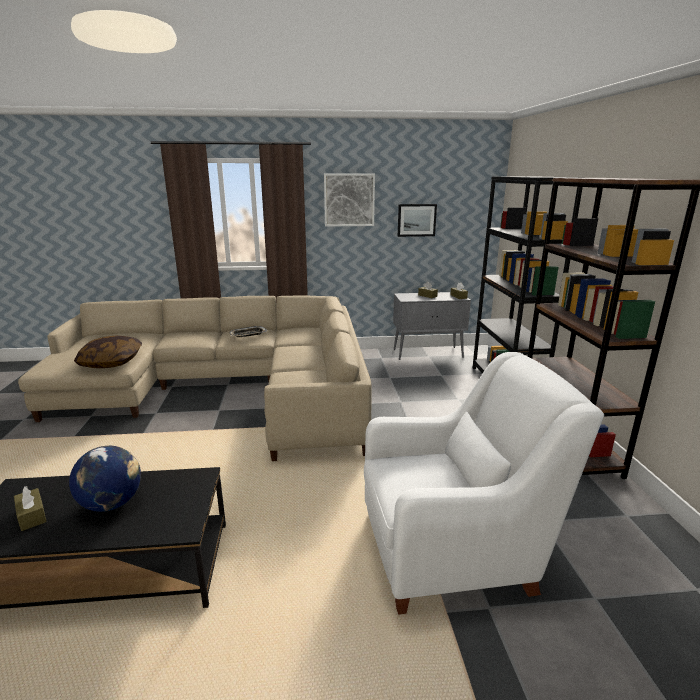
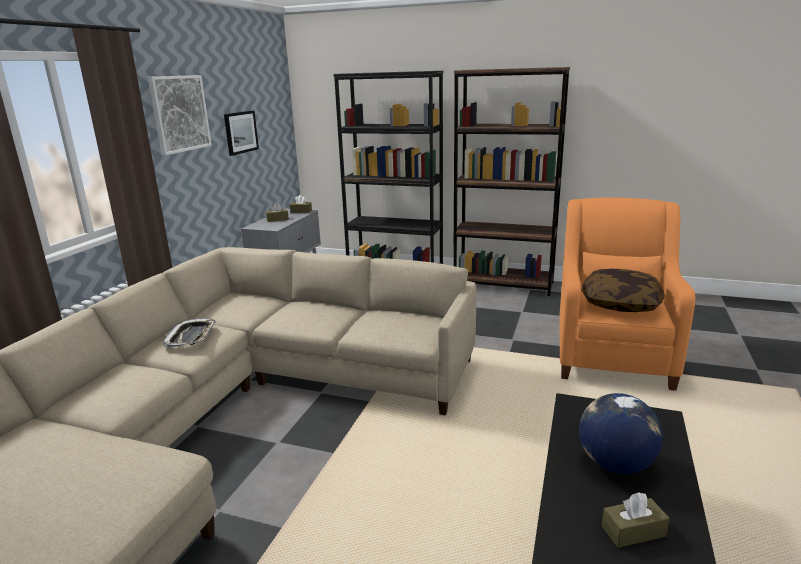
camera: 65 degrees left, 0 degrees up
(111, 362) = (132, 474): pillow -> pillow (620, 303)
(453, 550) = (612, 355): white armchair -> orange armchair

